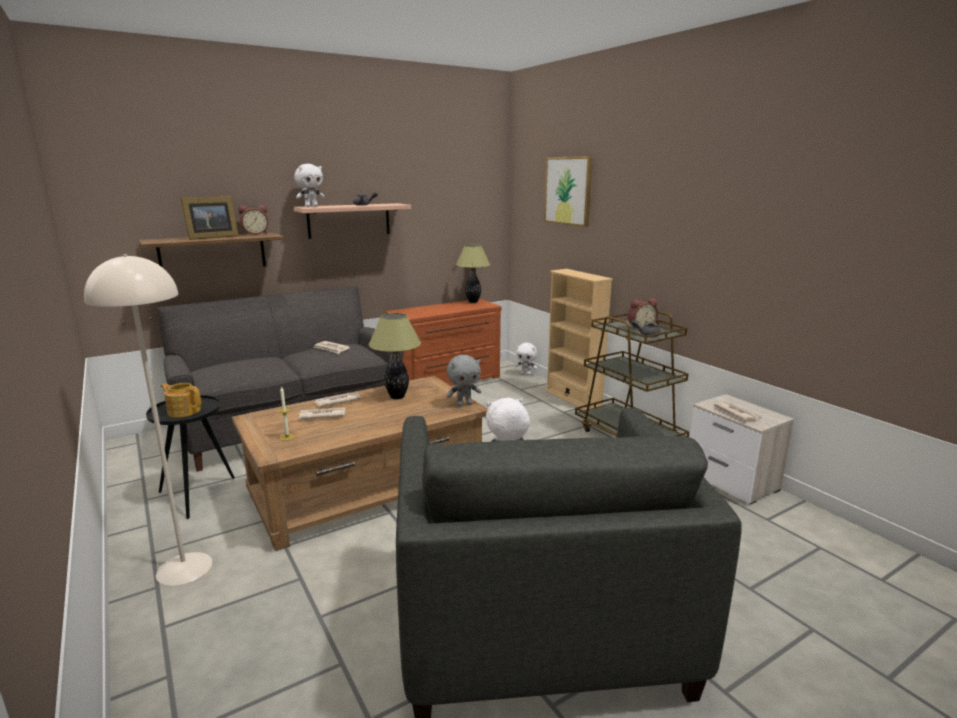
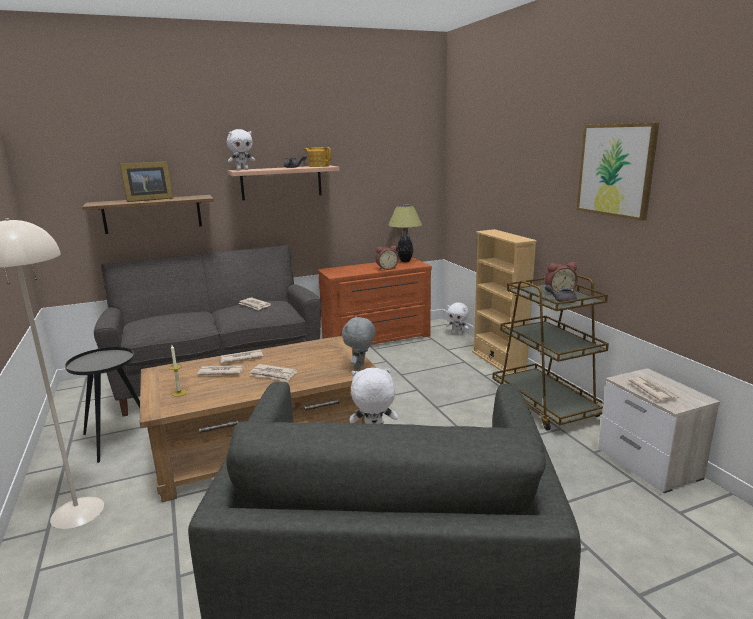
camera: 10 degrees right, 0 degrees up
(184, 411) = (99, 362): teapot -> teapot (318, 166)
(255, 234) = (190, 196): alarm clock -> alarm clock (386, 268)
(379, 415) = (273, 375): none -> newspaper
(397, 397) = (299, 356): table lamp -> none
(464, 404) = (360, 367): grey plush toy -> grey plush toy turned 120 degrees clockwise
(568, 191) = (497, 150): picture -> picture (616, 170)

